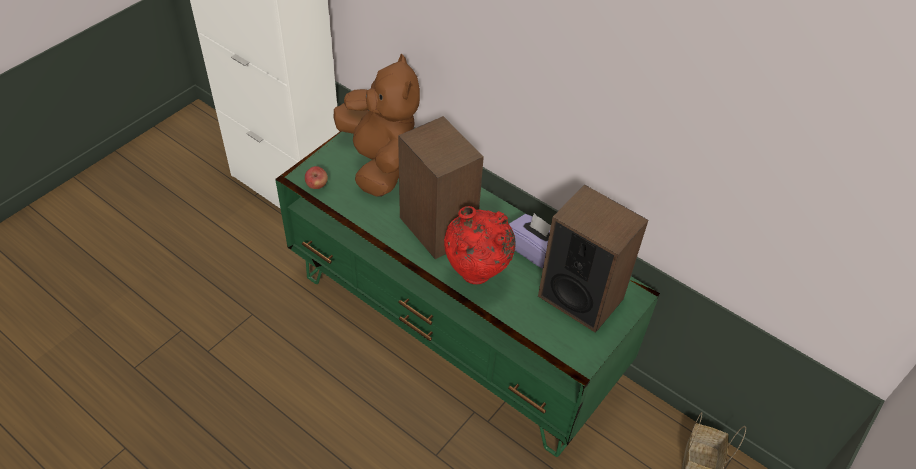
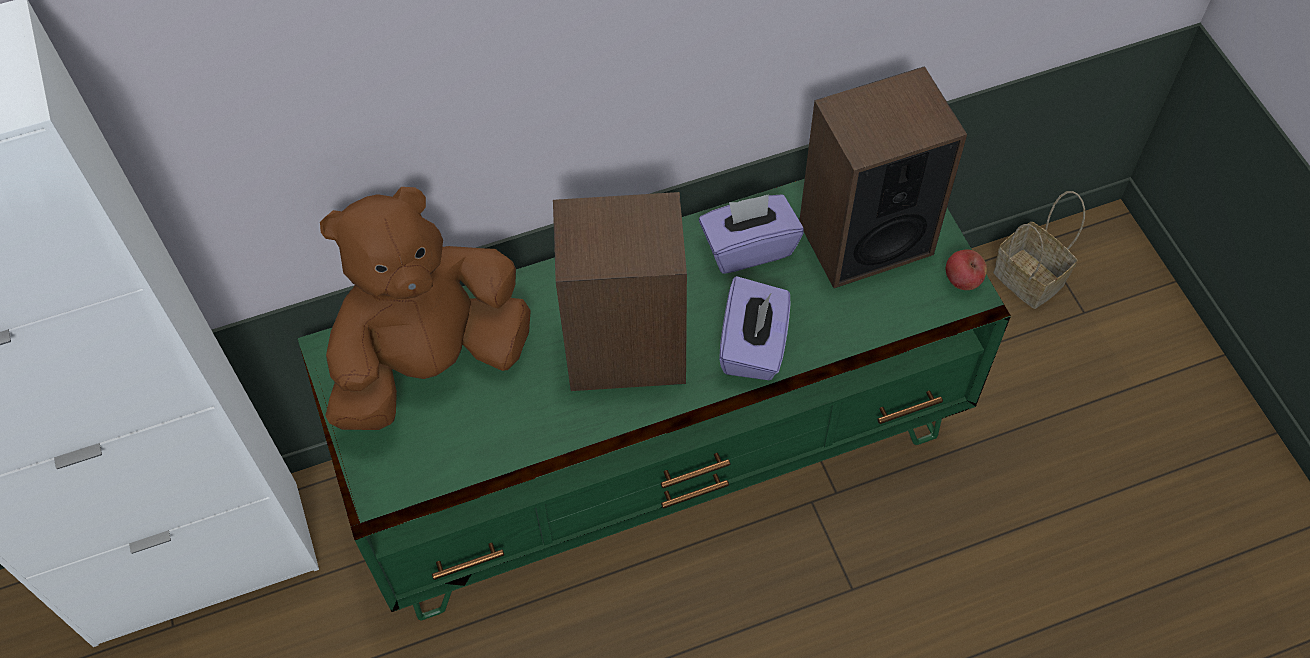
camera: 55 degrees left, 10 degrees up
(317, 185) = (416, 480): apple -> apple (962, 280)
(379, 162) = (430, 362): brown plush toy -> brown plush toy turned 45 degrees counterclockwise
(476, 277) = (754, 346): red vase -> purple tissue box

